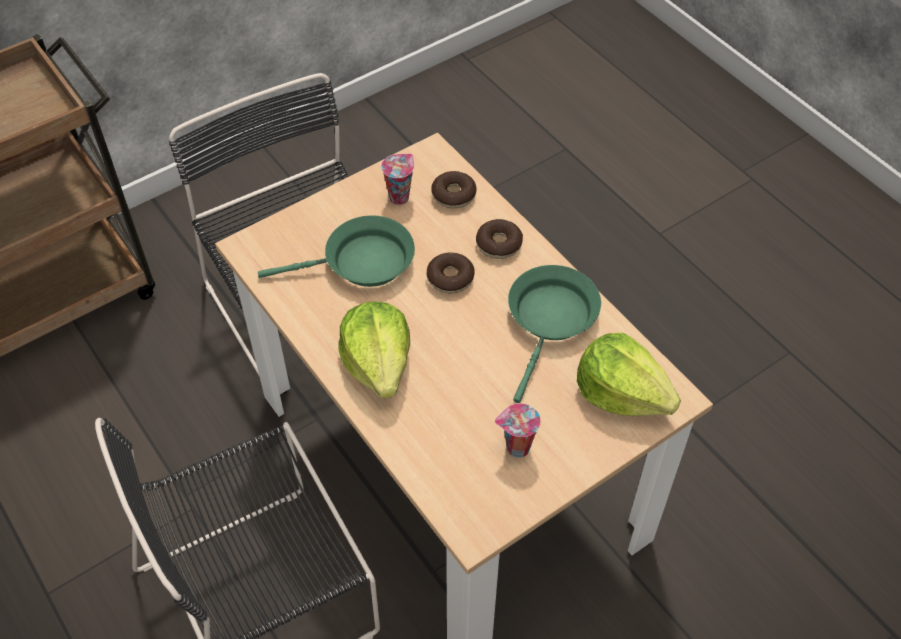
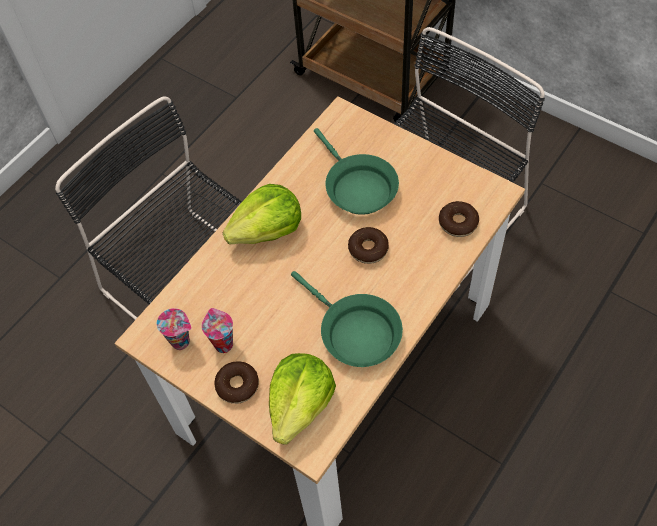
camera: 75 degrees right, 5 degrees up
(399, 196) = (437, 187): cup -> cup (182, 341)
(499, 244) = (419, 271): donut -> donut (237, 385)
(551, 320) = (355, 332): green frying pan -> green frying pan turned 45 degrees clockwise

